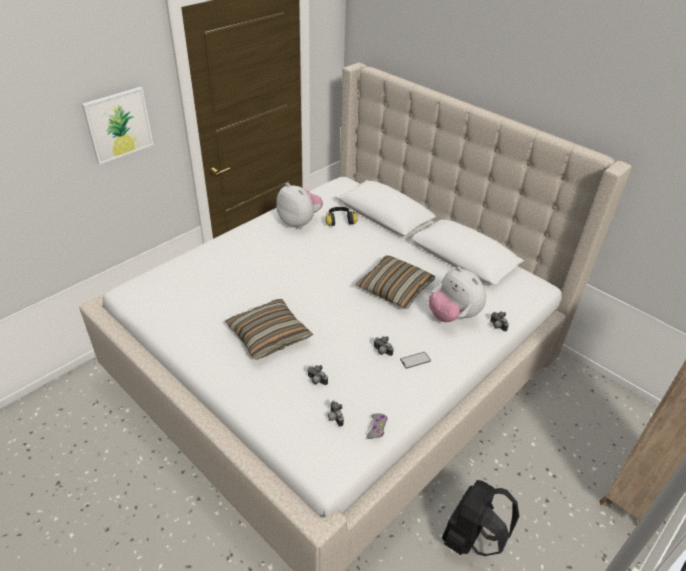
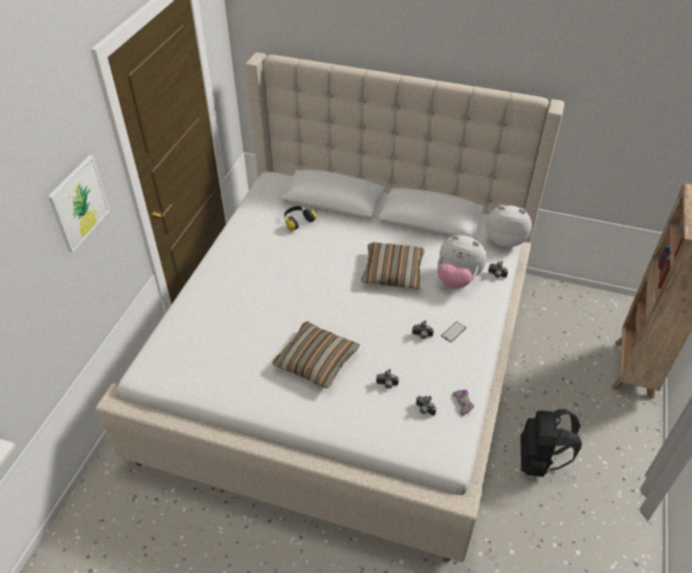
camera: 25 degrees left, 5 degrees up
(299, 222) = (260, 236): plush toy -> plush toy (505, 239)

